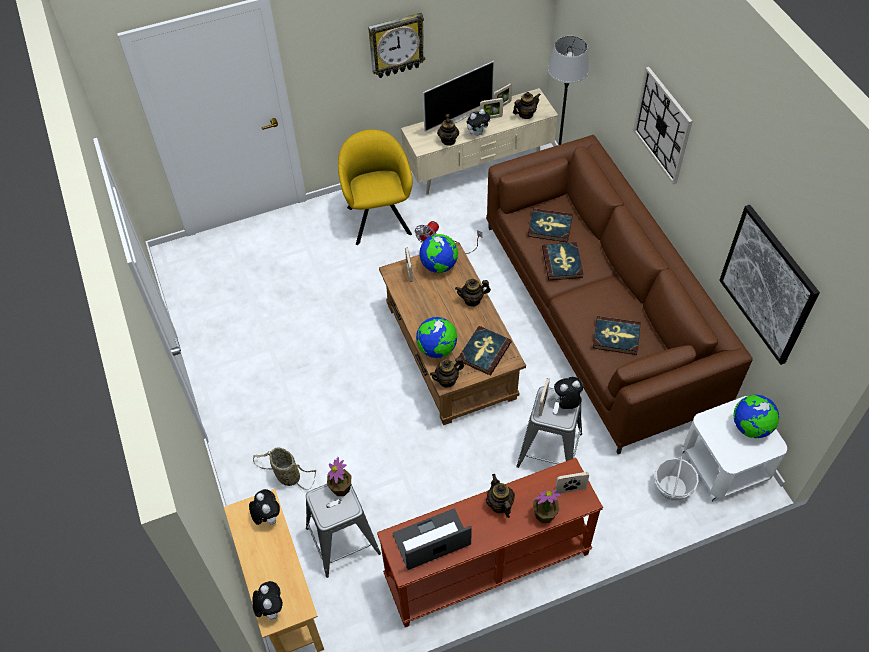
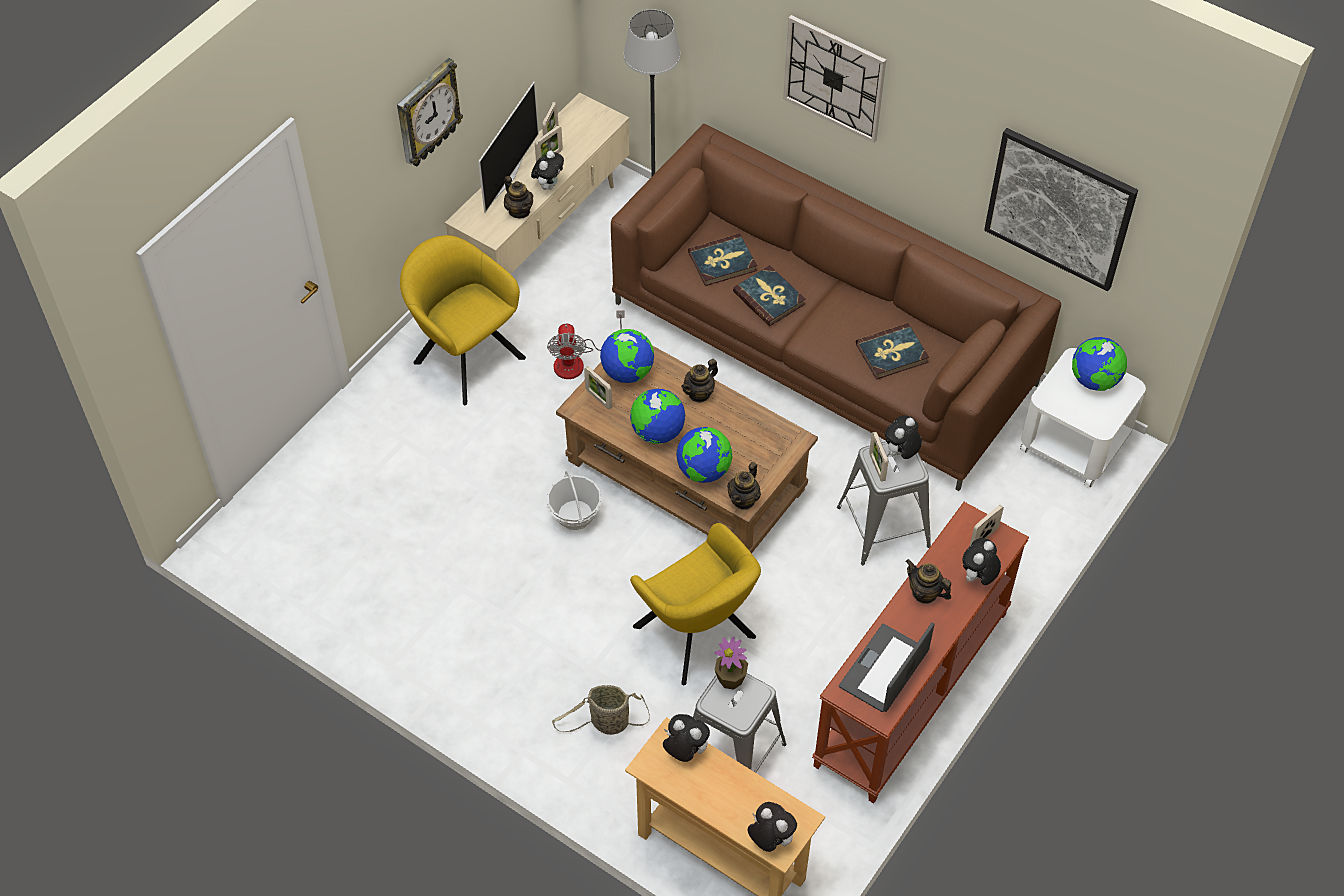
camera: 35 degrees left, 0 degrees up
(380, 454) = (698, 637): none -> yellow armchair
(428, 310) = (657, 432): none -> globe
(484, 352) = (760, 446): book -> none
(525, 114) = (589, 134): teapot -> none
(544, 515) = (977, 577): potted plant -> plush toy
(672, 488) = (1040, 496): basket -> basket (575, 515)

